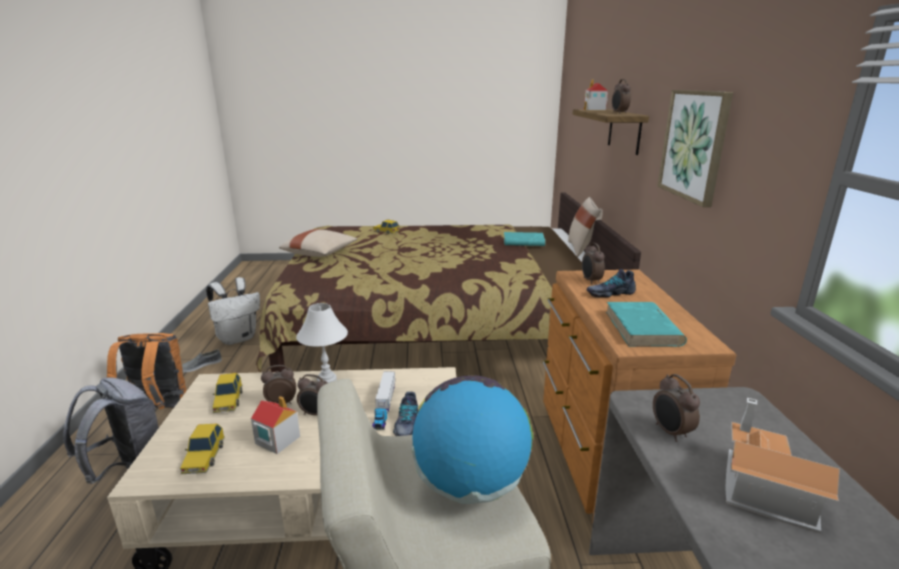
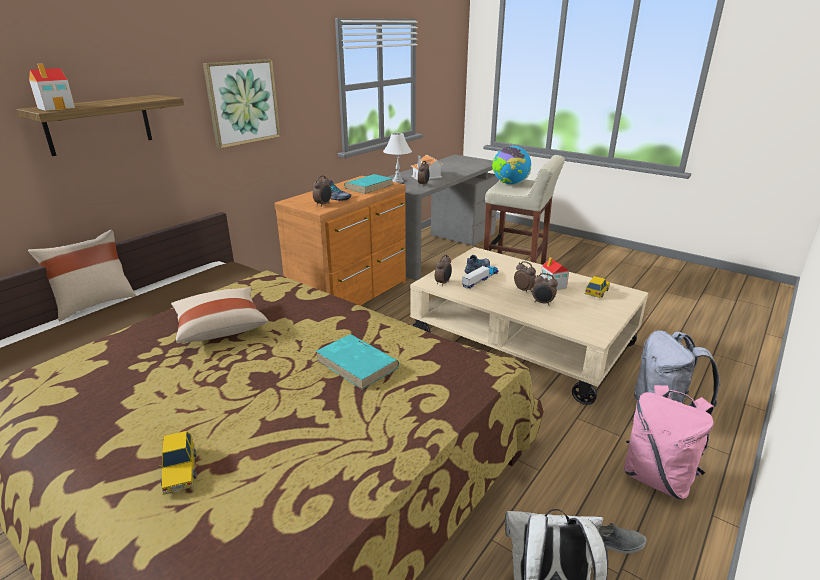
camera: 140 degrees left, 5 degrees up
(157, 409) = (657, 477): orange backpack -> pink backpack
(228, 401) = (580, 317): toy car -> none
(320, 254) = (388, 432): beige pillow -> beige pillow (220, 327)
(326, 380) = (503, 306): white table lamp -> white table lamp (397, 181)
(523, 242) = (120, 328): turquoise book -> turquoise book (357, 364)
(619, 113) = (134, 99): alarm clock -> alarm clock (443, 283)

